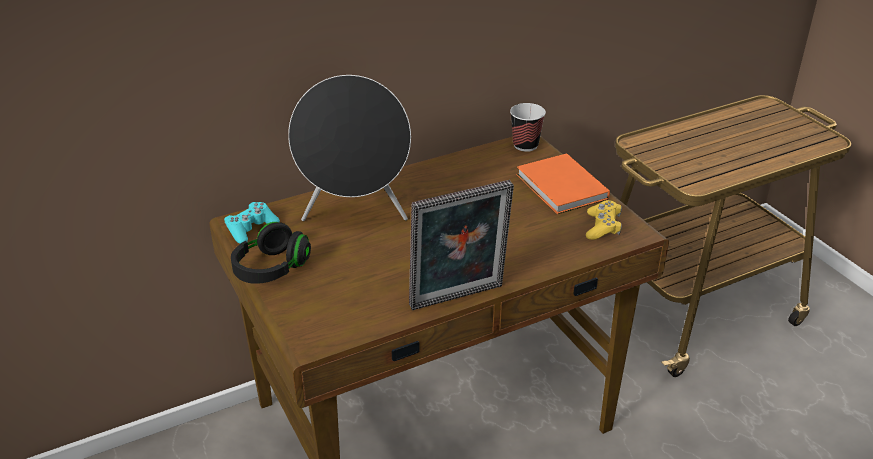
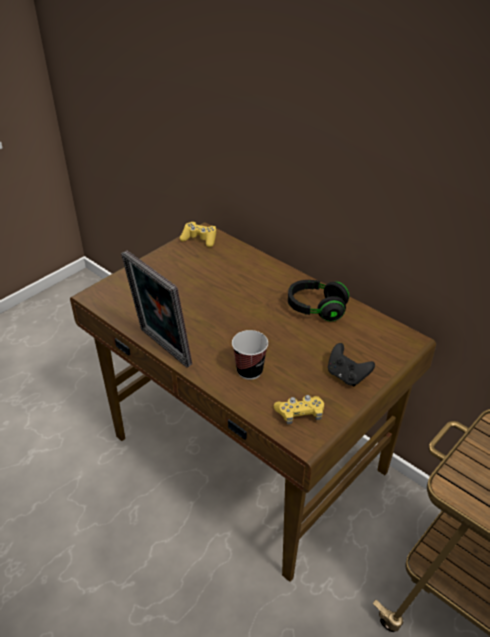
camera: 70 degrees right, 5 degrees up
(251, 229) = (199, 239): turquoise game controller -> yellow game controller
(271, 269) = (161, 259): black headphones -> black headphones (316, 308)
(355, 214) = (241, 275): black speaker -> none
(525, 145) = (402, 339): cup -> cup (249, 371)
(561, 188) = (346, 376): orange book -> black game controller

